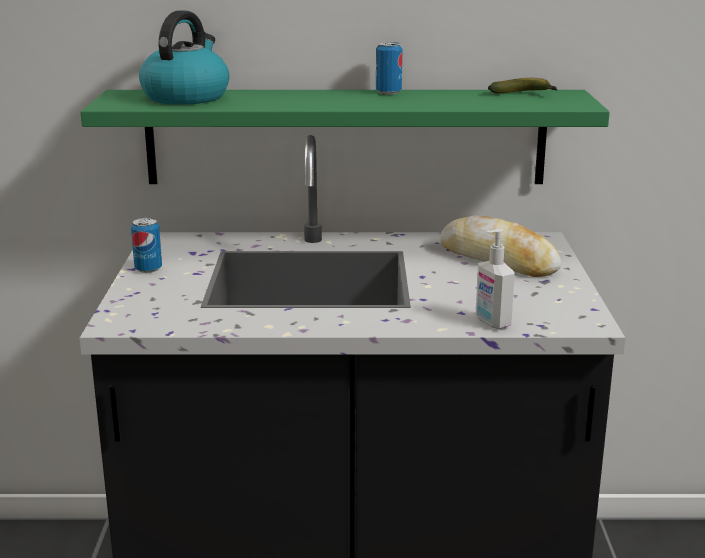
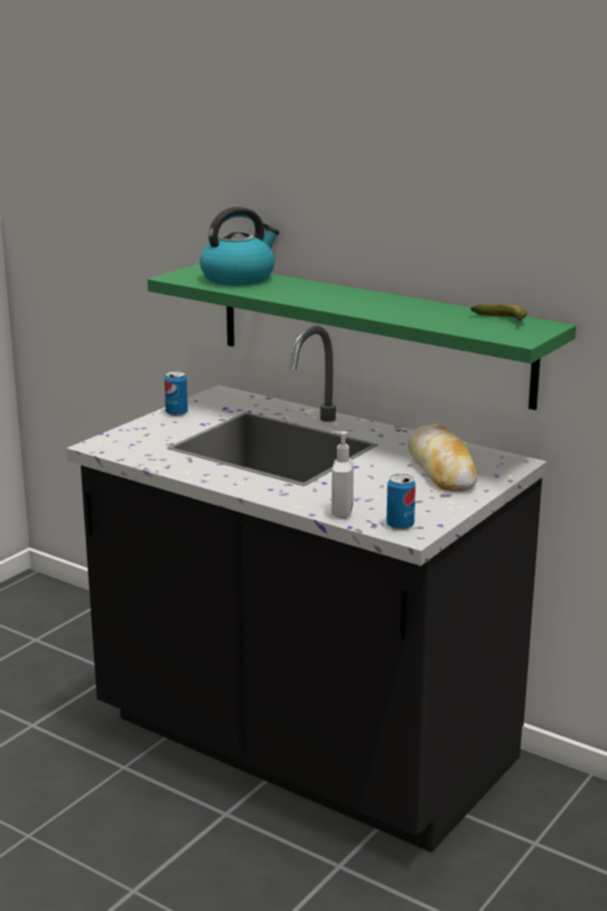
camera: 35 degrees right, 0 degrees up
(388, 92) = (396, 299): can -> can (400, 525)

